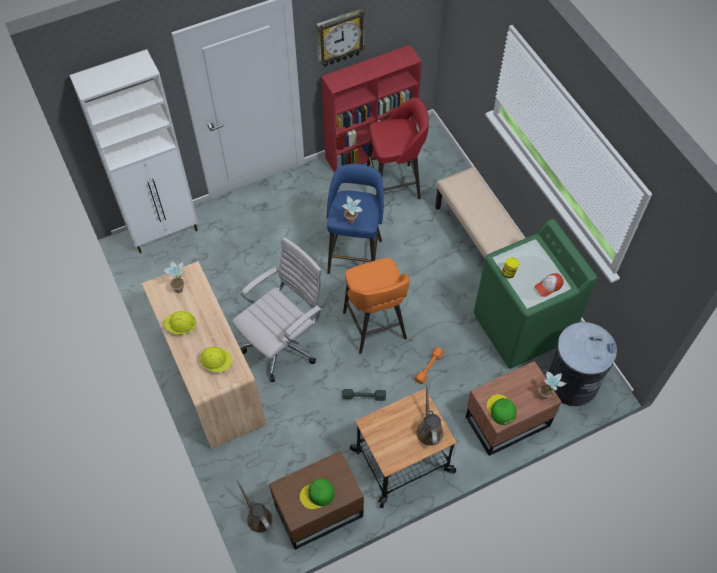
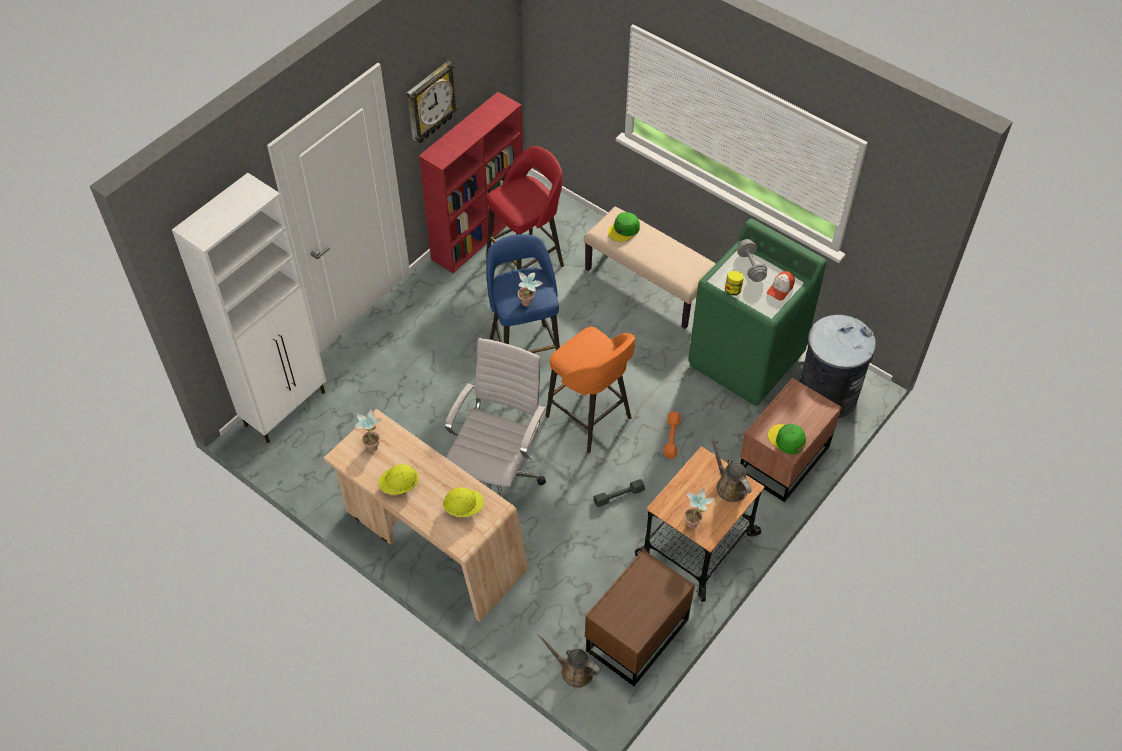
camera: 25 degrees left, 5 degrees down
(317, 495) = (645, 604): green cap -> green cap (624, 229)
(534, 259) = (750, 267): none -> grey dumbbell
(547, 395) = (824, 406): potted plant -> potted plant (695, 522)

